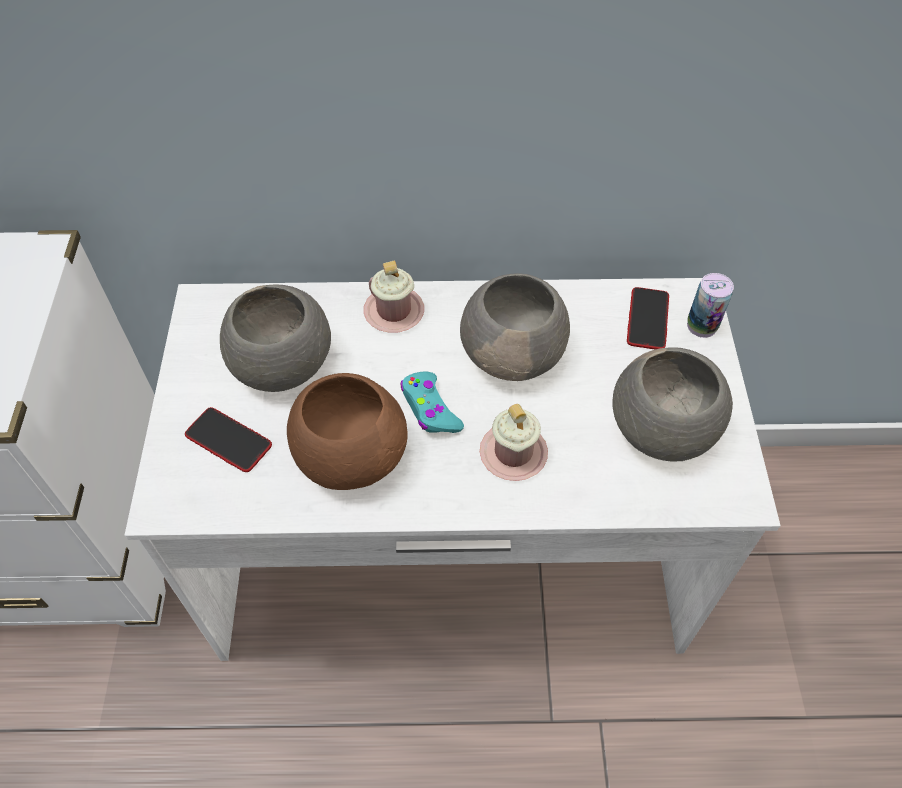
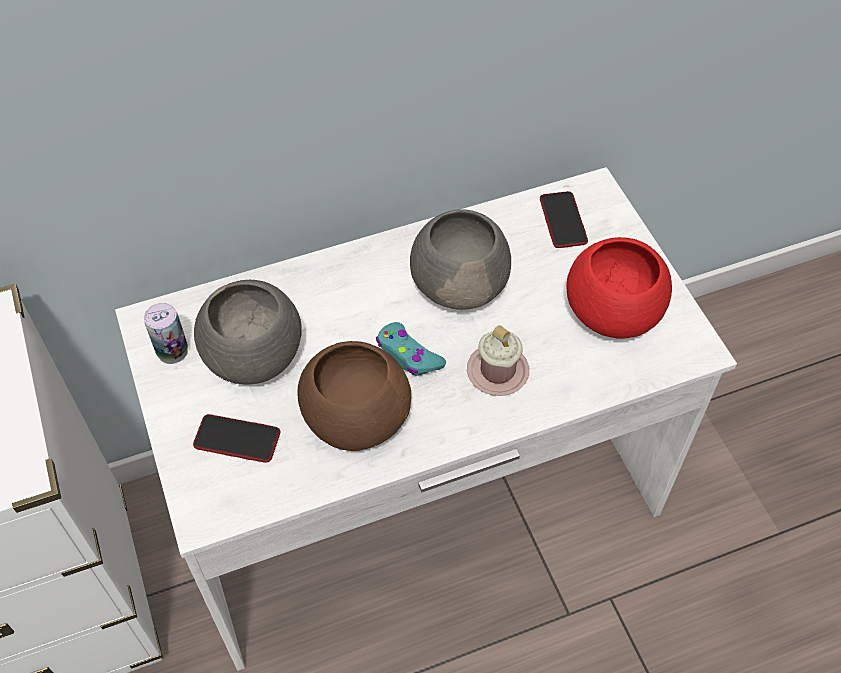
camera: 20 degrees left, 0 degrees up
(394, 311) = (336, 277): pink mug -> none
(662, 430) = (613, 313): grey bowl -> red bowl
(702, 326) = (610, 213): can -> can (172, 351)

